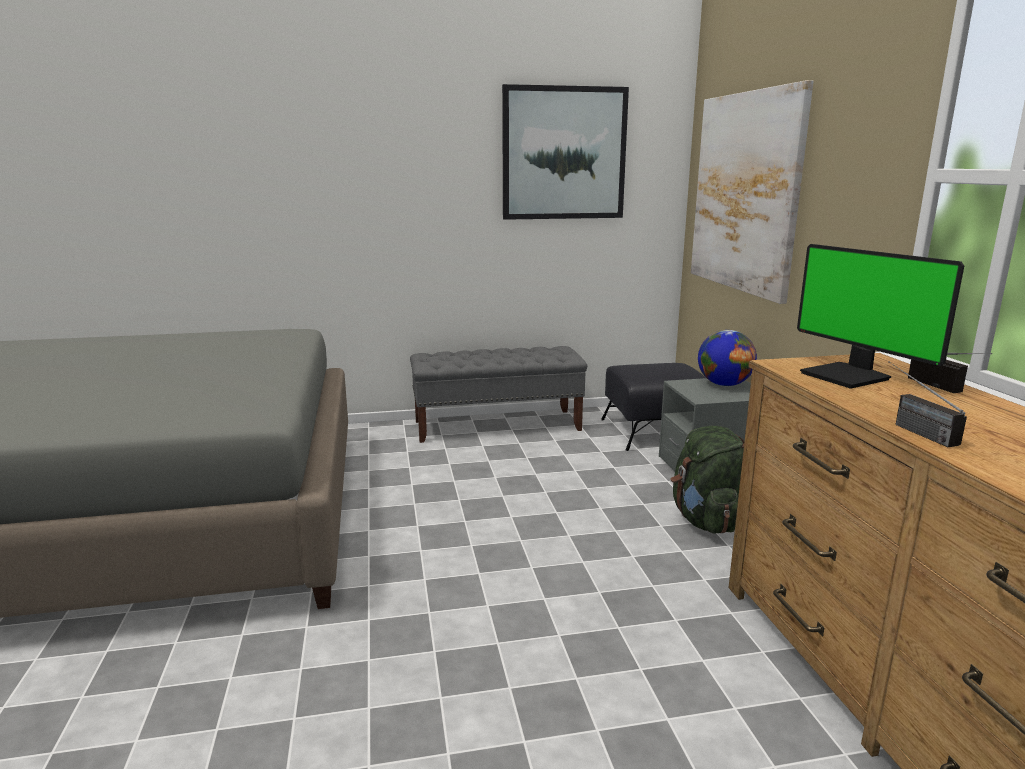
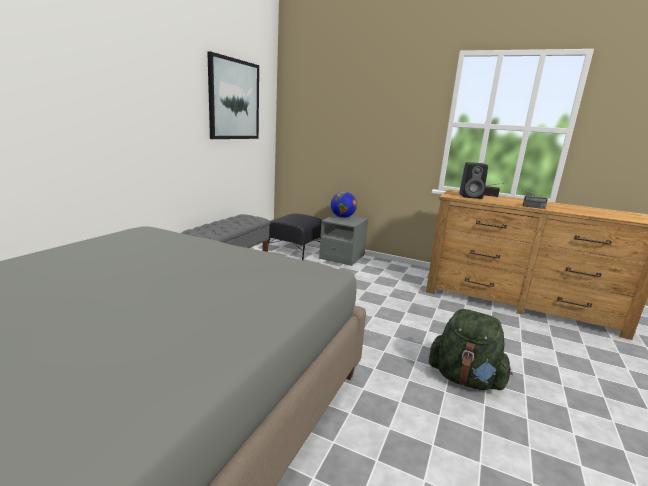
camera: 55 degrees left, 0 degrees up
(708, 521) = (379, 275): green backpack -> green backpack (465, 379)
(745, 193) = (331, 127): picture -> none
(848, 376) = (471, 196): monitor -> black speaker

